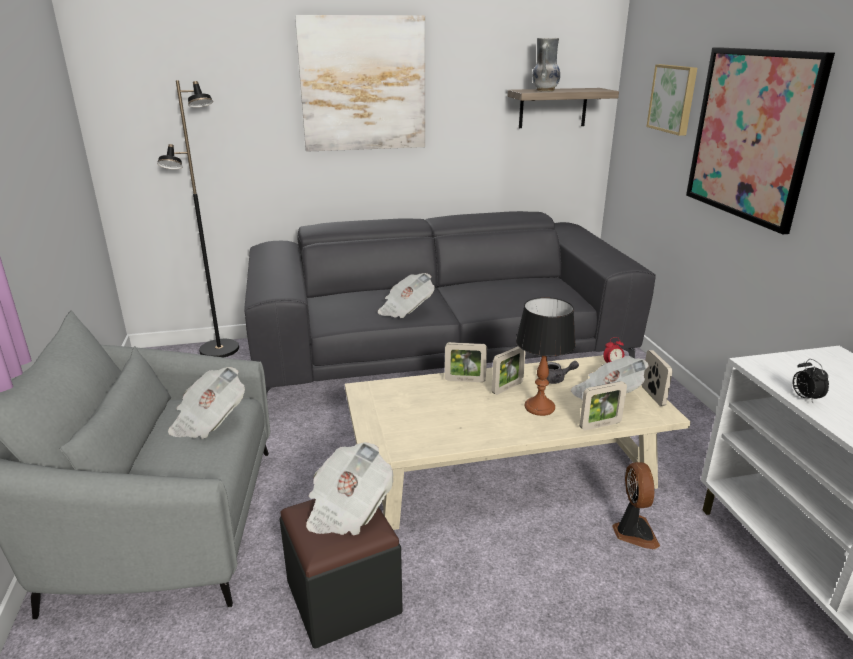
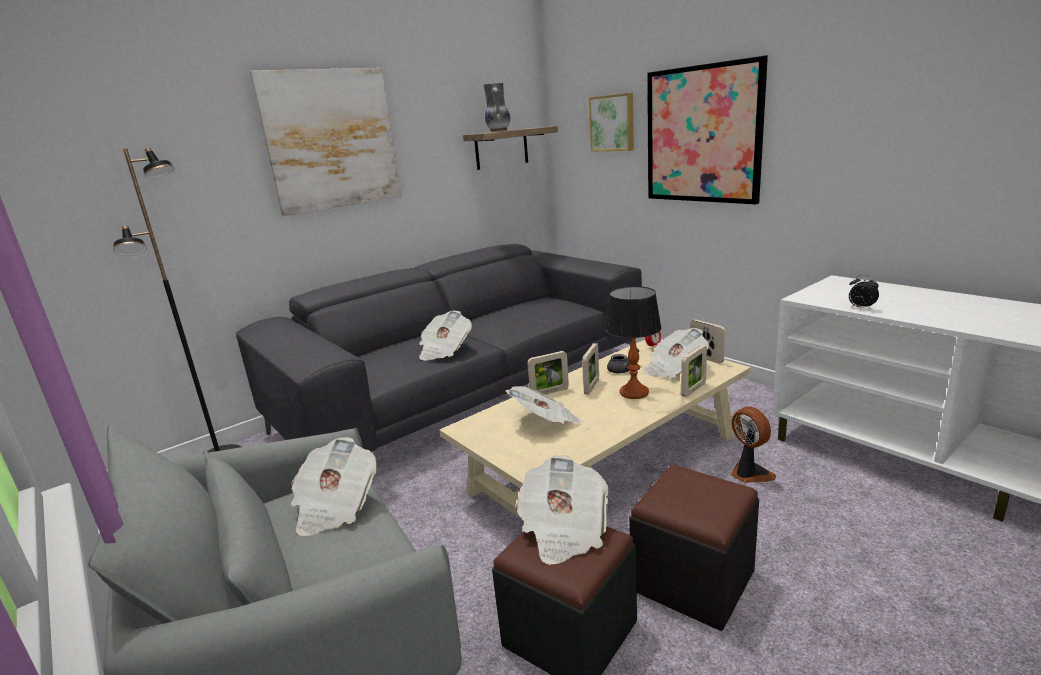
camera: 25 degrees left, 5 degrees down
(432, 409) = (546, 422): none -> newspaper
(480, 604) = (693, 581): none -> black ottoman

